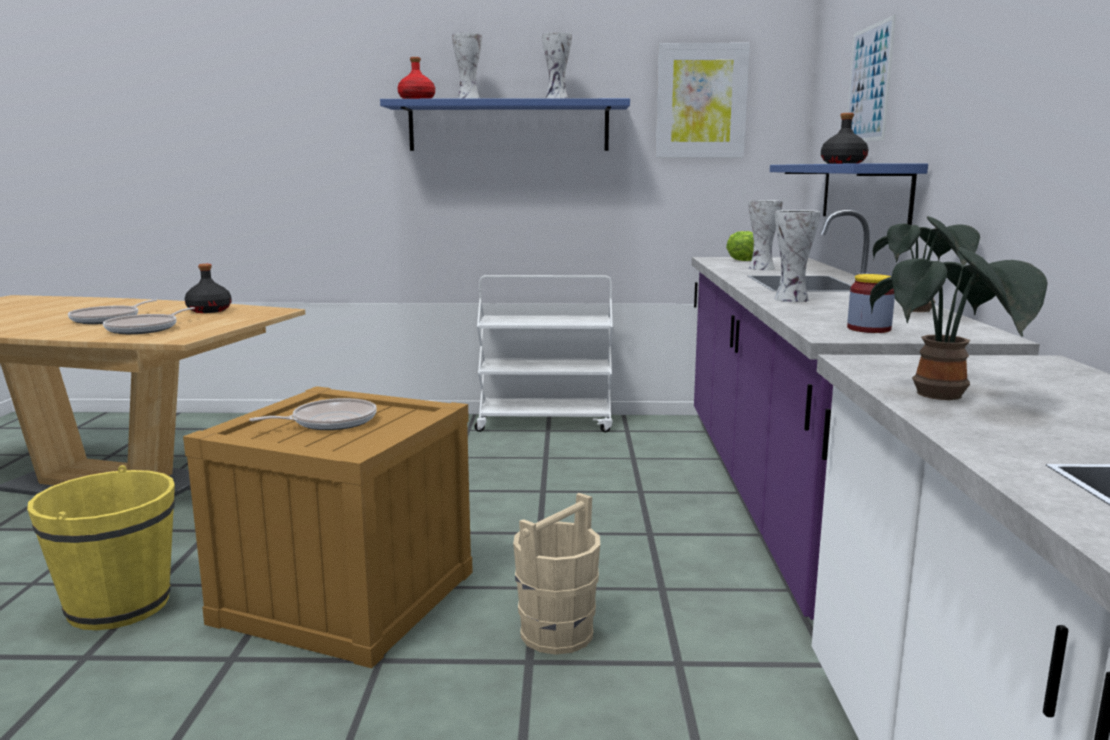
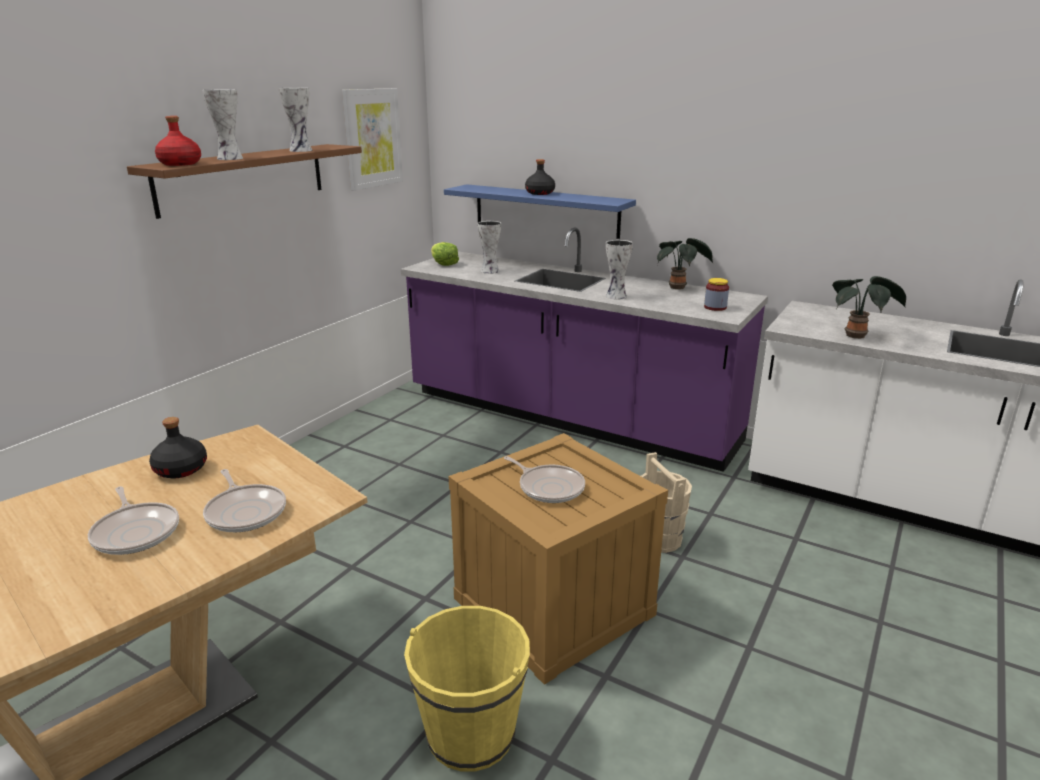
camera: 60 degrees left, 10 degrees up
(330, 422) = (549, 487): frying pan -> frying pan turned 135 degrees clockwise
(508, 126) = (243, 178): blue shelf -> brown shelf
(545, 423) = (327, 442): white cart -> none
(869, 84) = (539, 137): picture -> none

